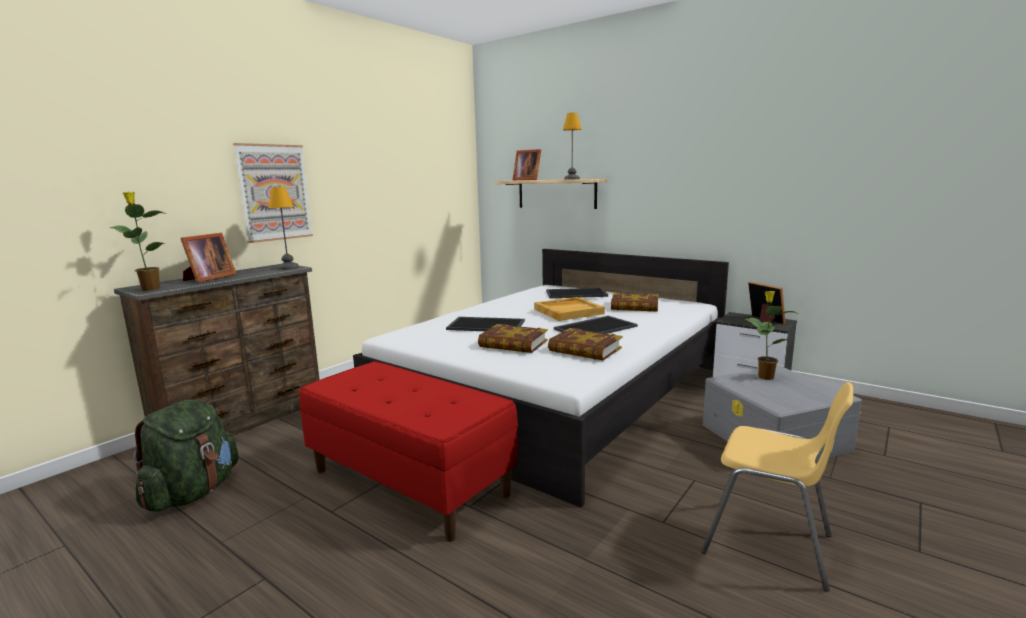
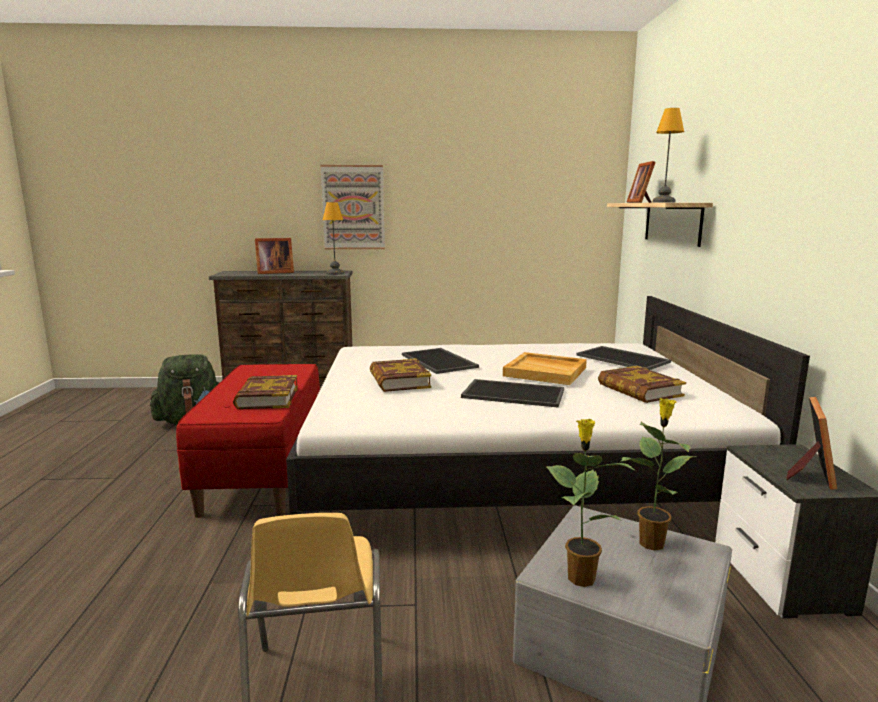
camera: 50 degrees right, 0 degrees up
(150, 289) = (229, 273): potted plant -> potted plant (580, 577)
(584, 350) = (426, 406): book -> book (267, 398)

